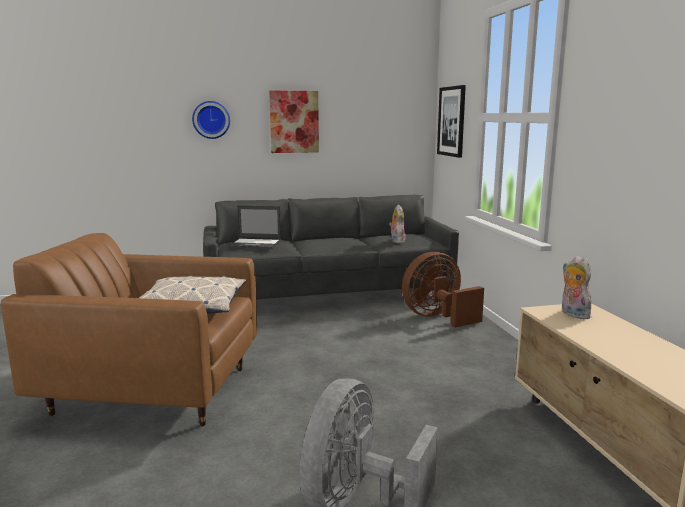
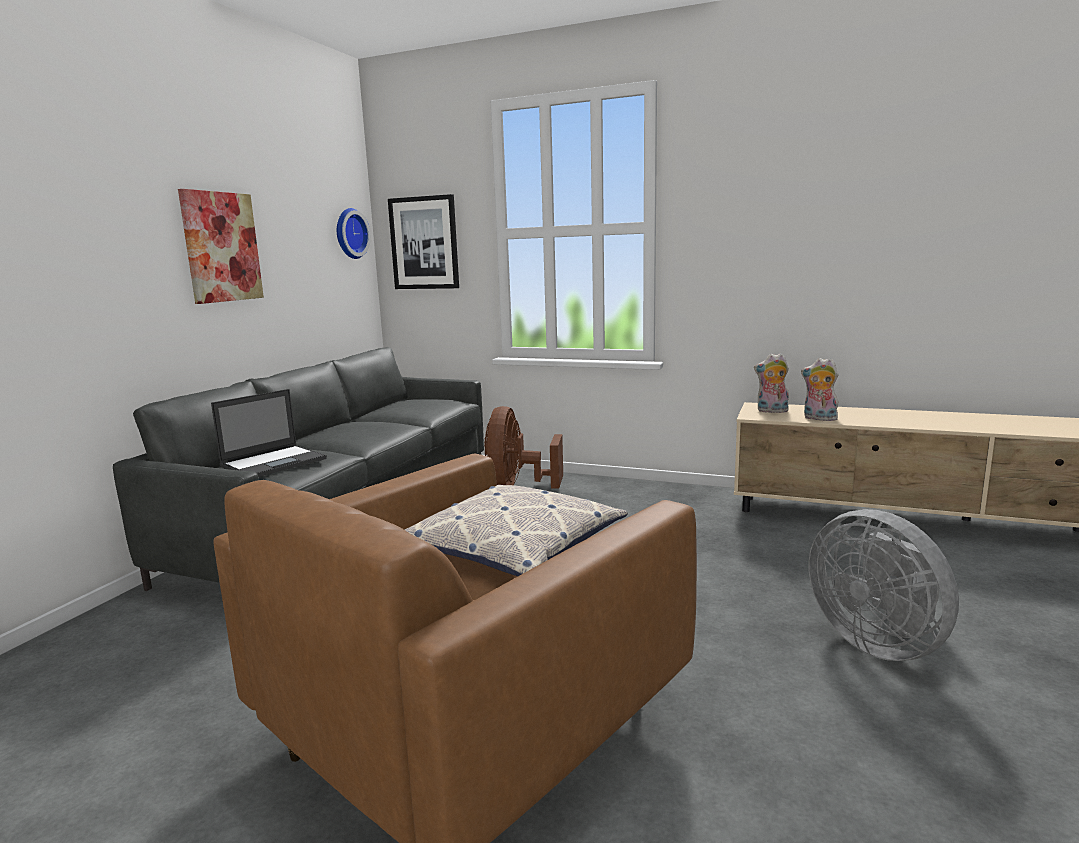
camera: 55 degrees left, 0 degrees up
(211, 120) = (84, 243): wall clock -> wall clock (349, 233)
(396, 241) = (422, 409): plush toy -> plush toy (818, 418)

